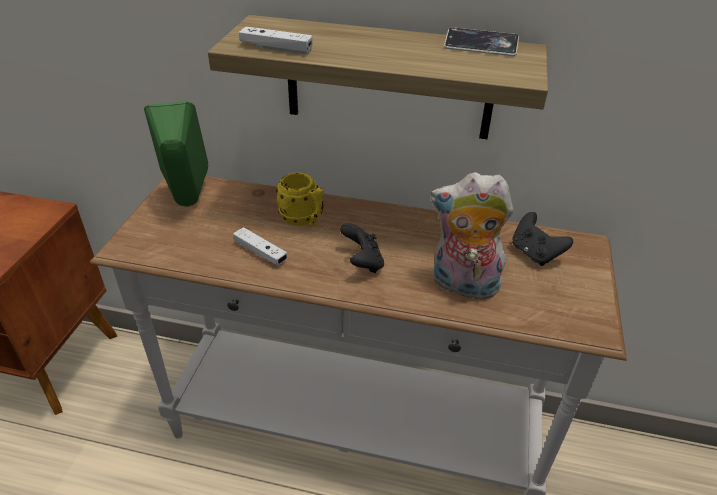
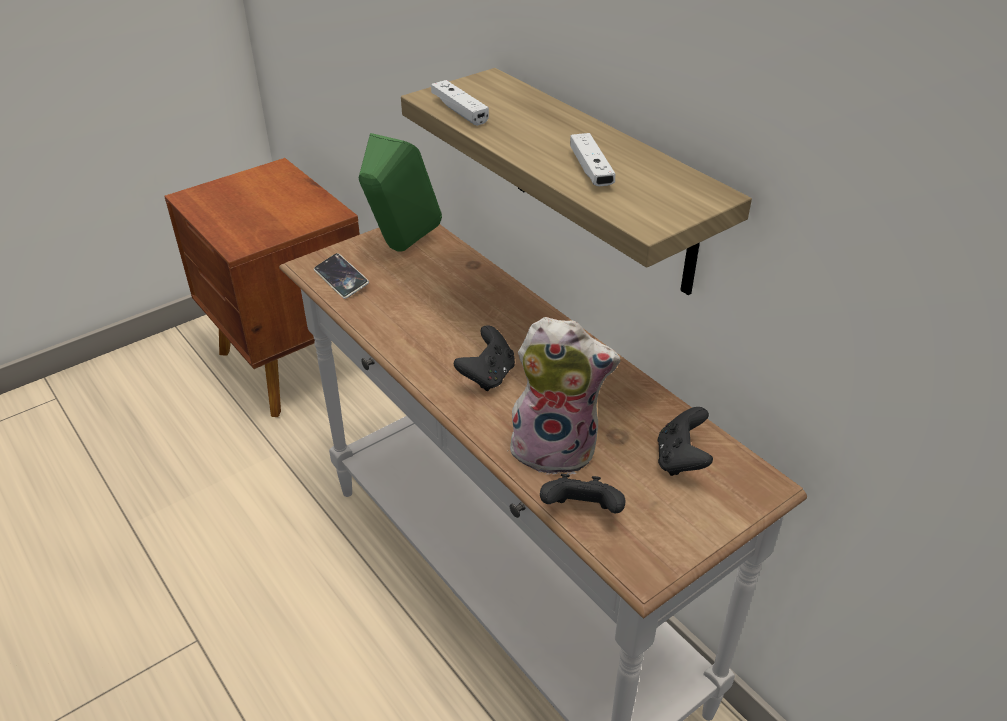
camera: 40 degrees right, 0 degrees up
(260, 252) = (410, 321): white game controller -> white game controller (591, 170)
(304, 220) = (482, 310): yellow mug -> none
(462, 286) = (556, 448): plush toy -> plush toy turned 135 degrees clockwise
(480, 47) = (665, 174): phone -> phone (341, 279)
(525, 317) = (581, 512): none -> black game controller

